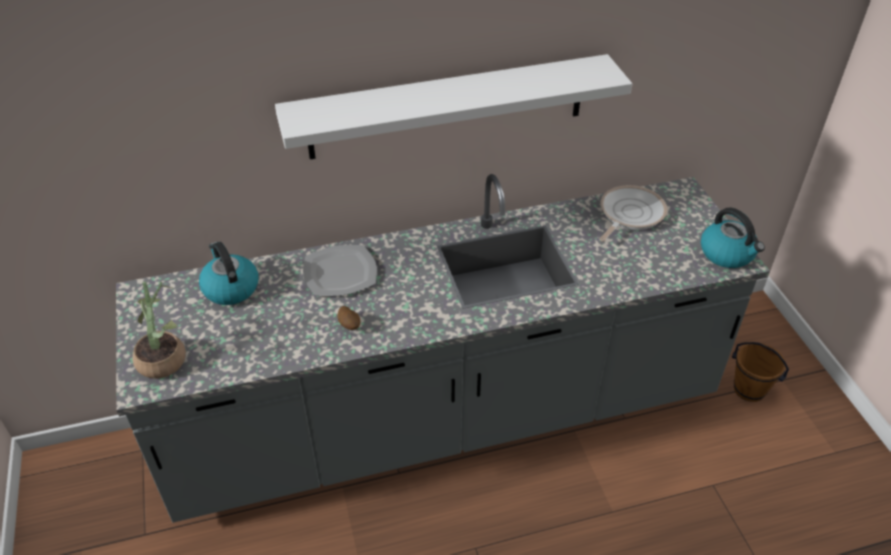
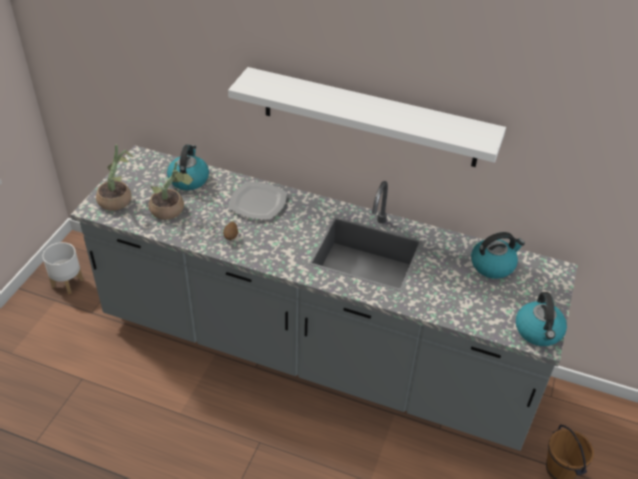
camera: 35 degrees right, 0 degrees up
(78, 518) = (68, 282): none -> white planter
(247, 334) = (171, 210): none -> potted plant
(629, 214) = (493, 265): frying pan -> kettle

